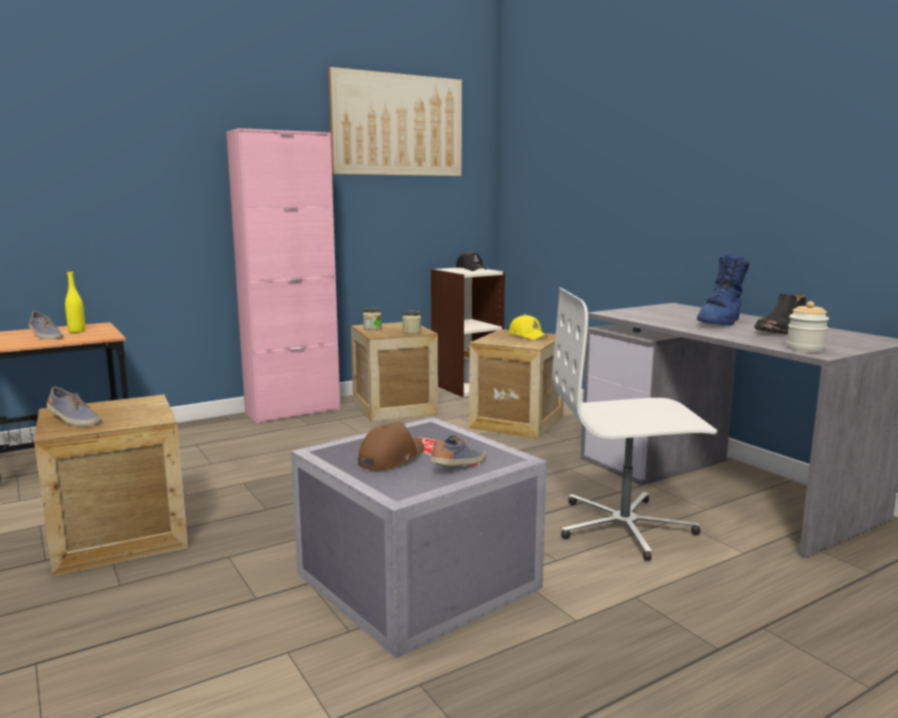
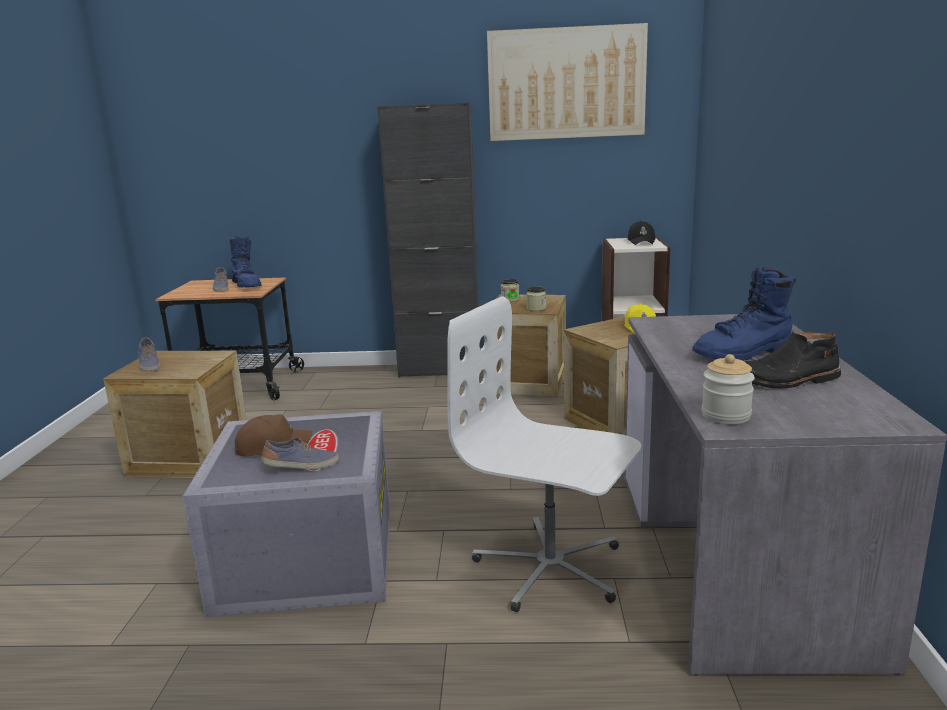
camera: 35 degrees right, 5 degrees up
(77, 331) = (247, 285): yellow bottle -> blue boot
(293, 411) = (440, 370): pink cabinet -> black cabinet

